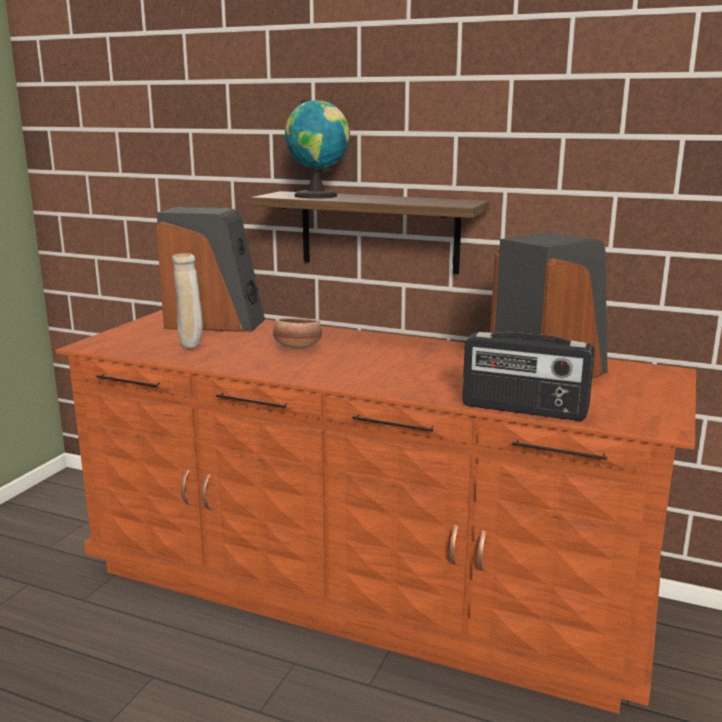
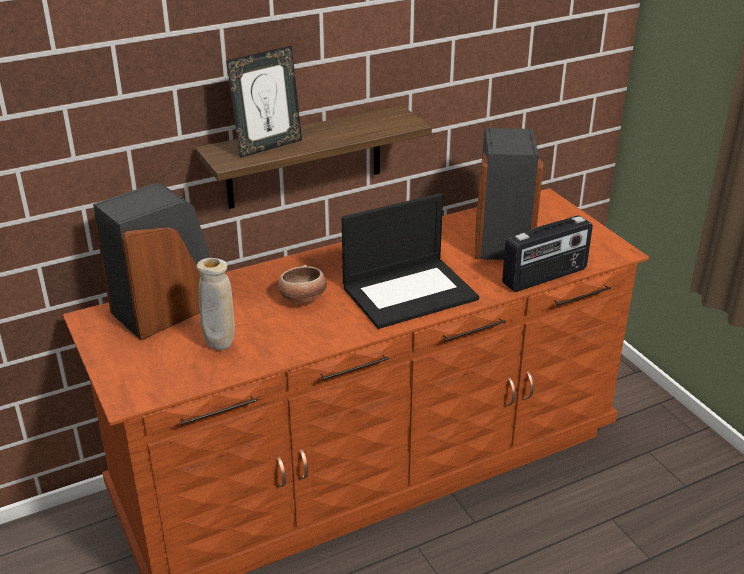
camera: 50 degrees left, 15 degrees up
(319, 196) = (268, 146): globe -> picture frame
(378, 372) = (410, 292): none -> laptop

